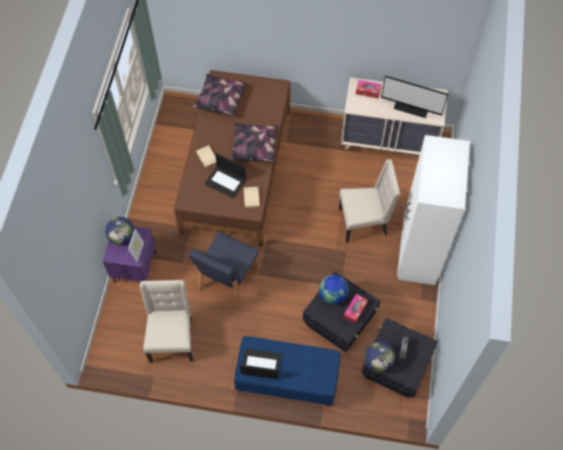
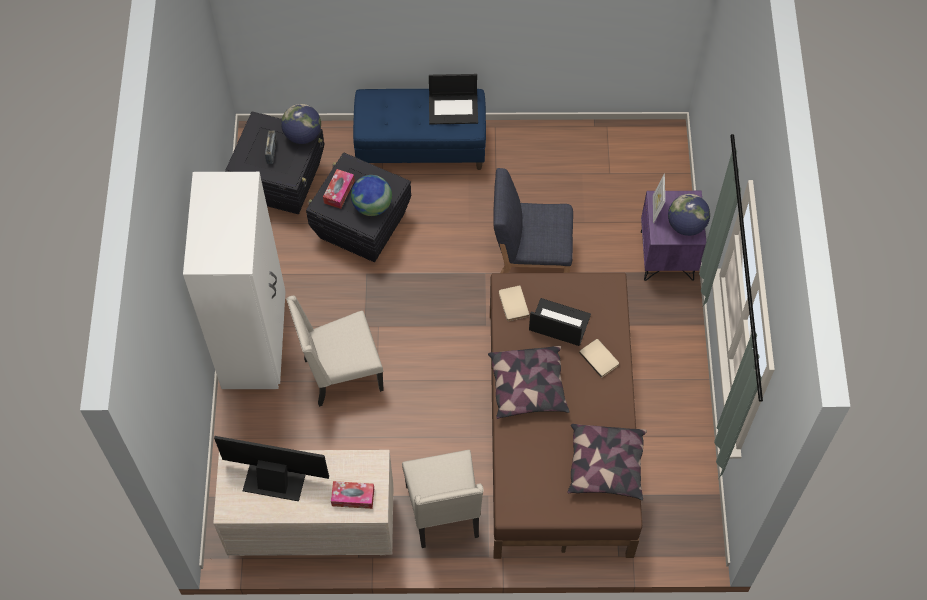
camera: 170 degrees right, 0 degrees up
(172, 339) = (584, 172): beige chair -> beige chair (444, 512)
(227, 279) = (530, 260): blue chair -> blue chair turned 105 degrees counterclockwise

